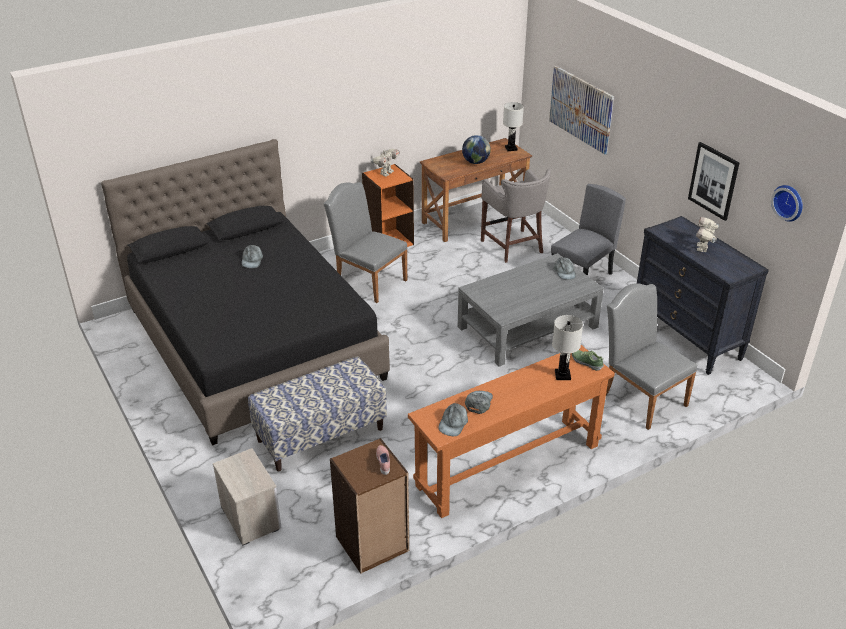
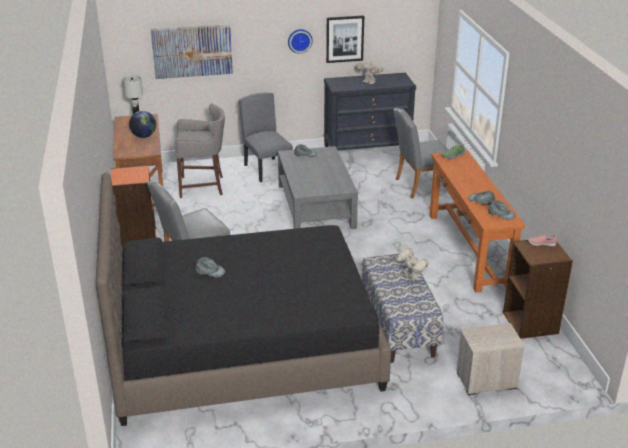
camera: 70 degrees left, 5 degrees down
(386, 173) = (124, 175): toy robot -> toy robot (410, 278)
(562, 375) = (463, 166): white table lamp -> none
(789, 202) = (408, 21): wall clock -> wall clock (299, 40)

